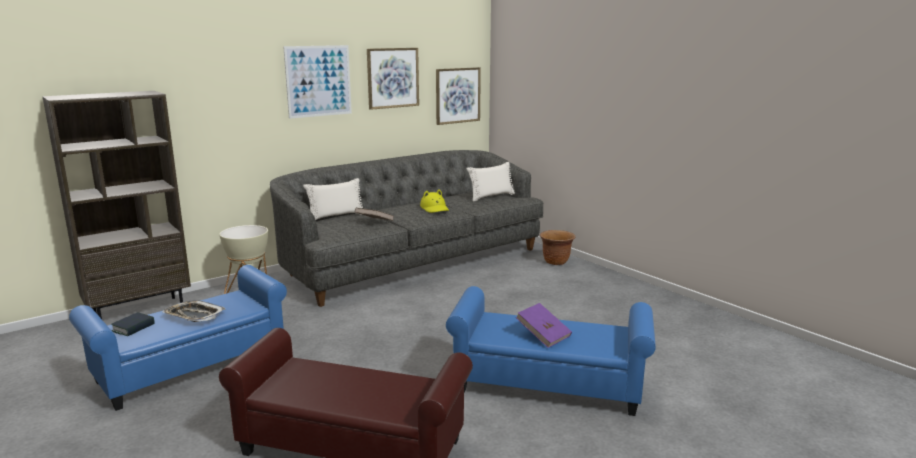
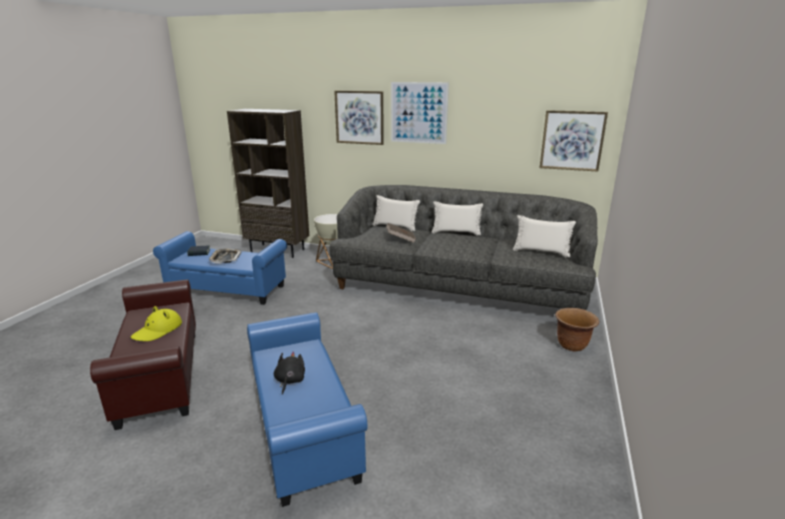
camera: 55 degrees right, 5 degrees up
(392, 78) = (493, 115): picture -> picture (359, 117)
(396, 205) = (456, 232): none -> white pillow
(435, 208) = (465, 244): yellow hat -> yellow hat (158, 330)
(543, 336) = (289, 381): purple book -> black plush toy

